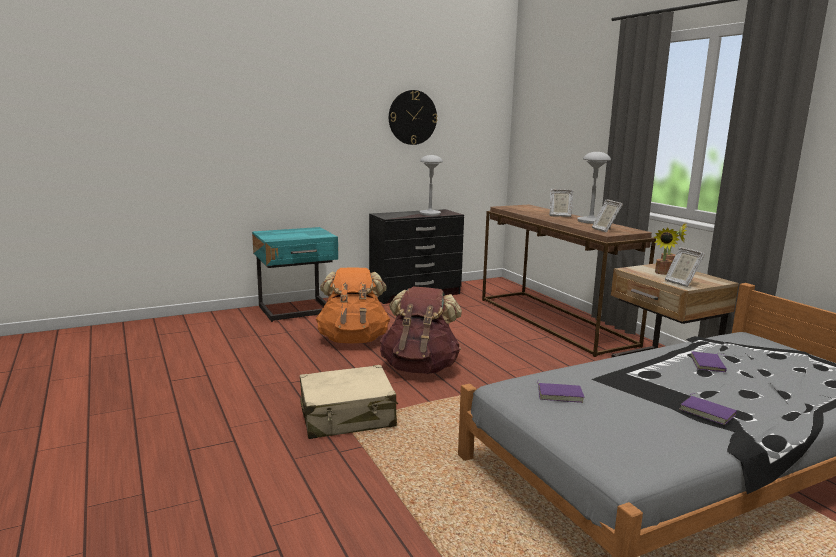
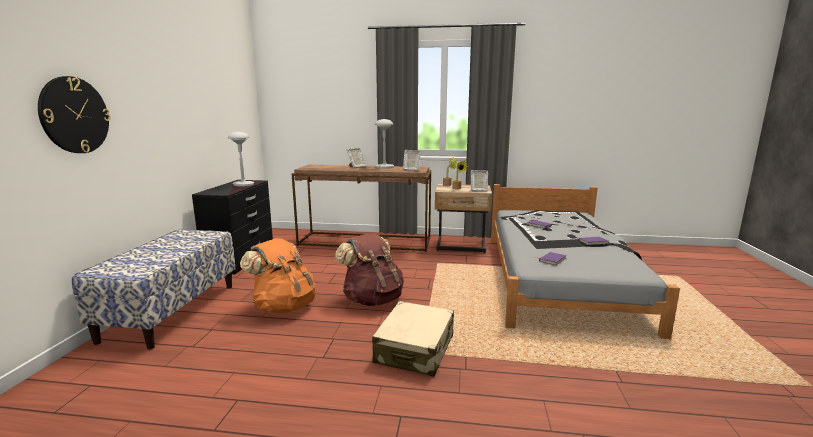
camera: 55 degrees left, 0 degrees up
(297, 311) = (172, 311): turquoise nightstand -> bench
(412, 117) = (204, 98): wall clock -> wall clock (74, 115)

